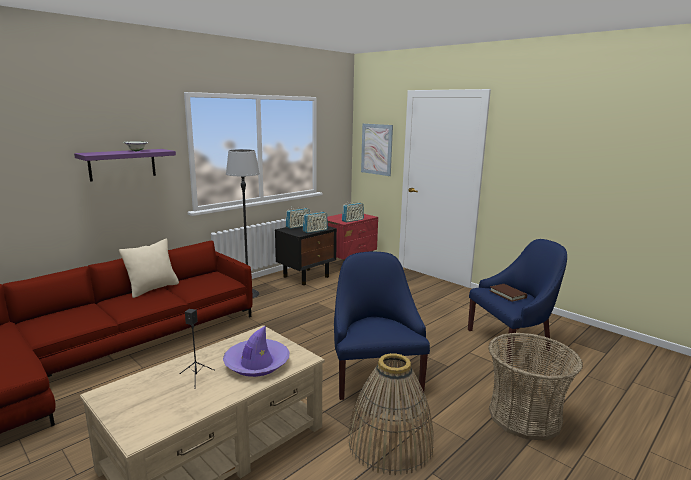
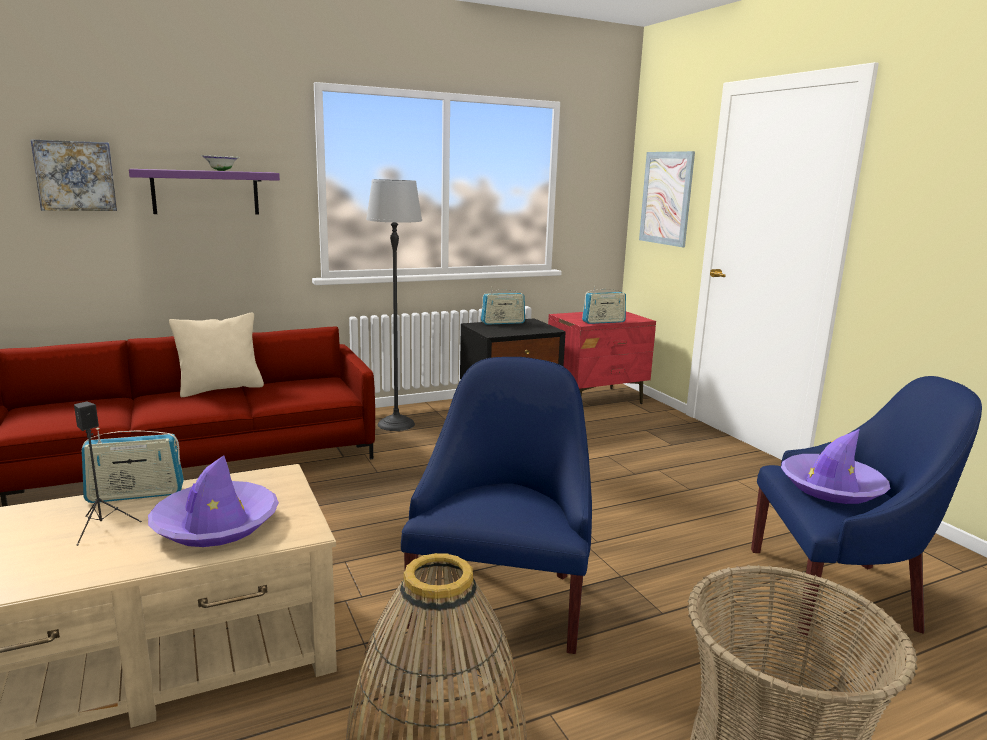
camera: 20 degrees right, 0 degrees up
(38, 160) = (75, 176): none -> picture
(315, 230) = (524, 331): radio -> radio (136, 494)
(507, 294) = (831, 487): brown book -> purple hat

